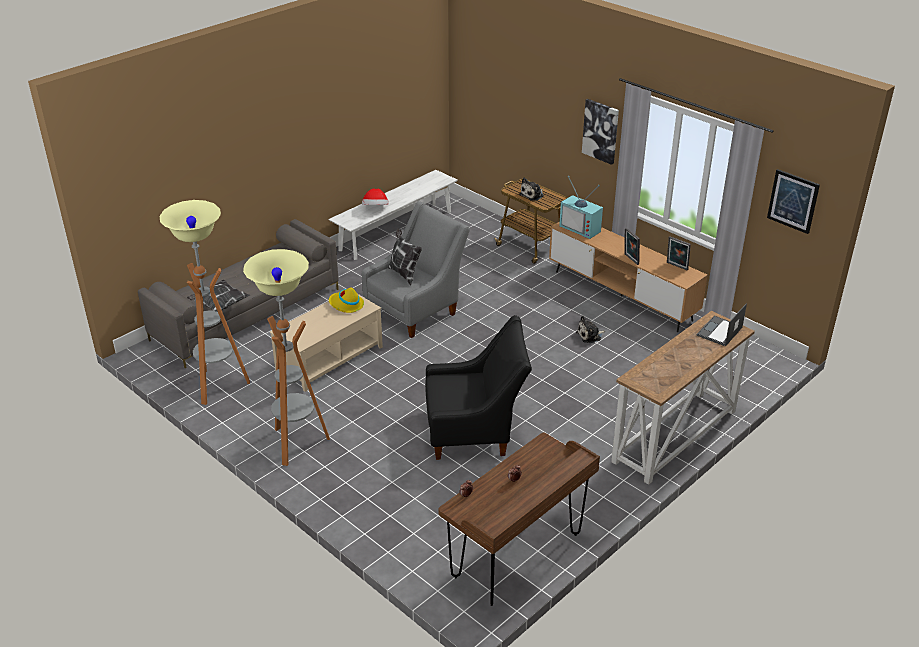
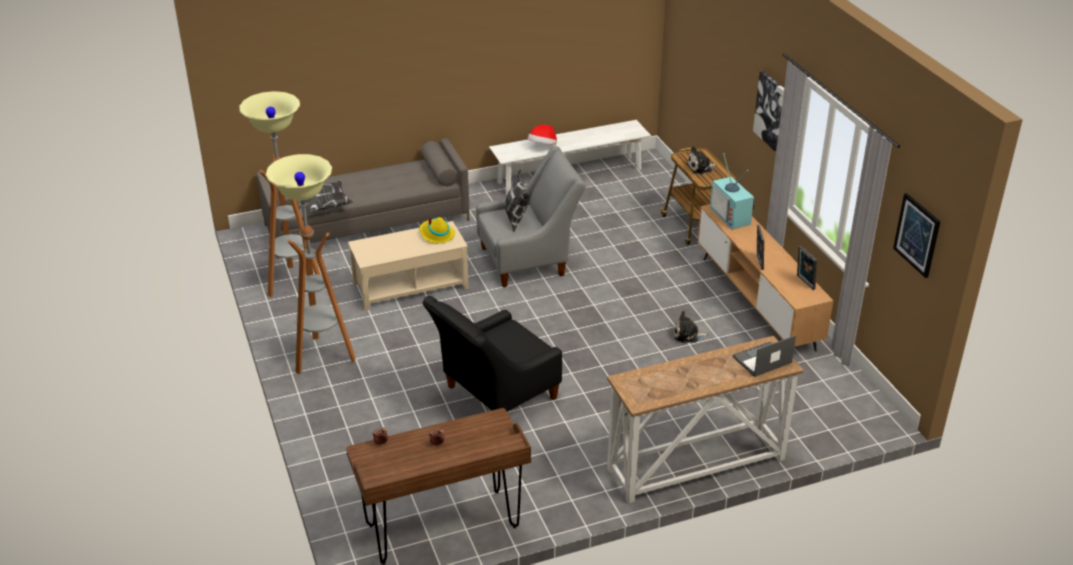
camera: 25 degrees right, 0 degrees up
(475, 431) = (495, 396): black armchair -> black armchair turned 120 degrees clockwise

